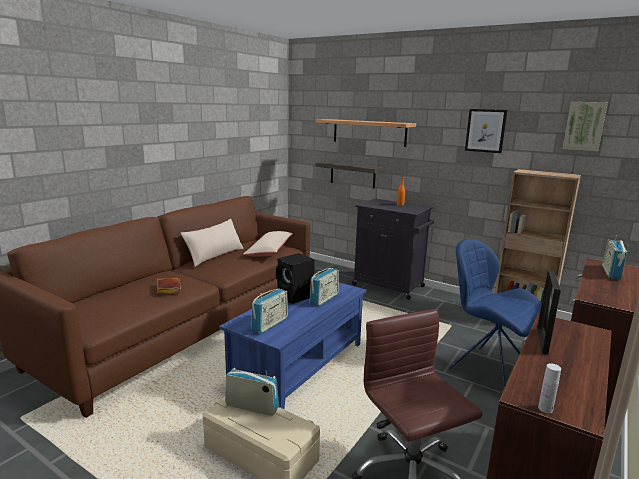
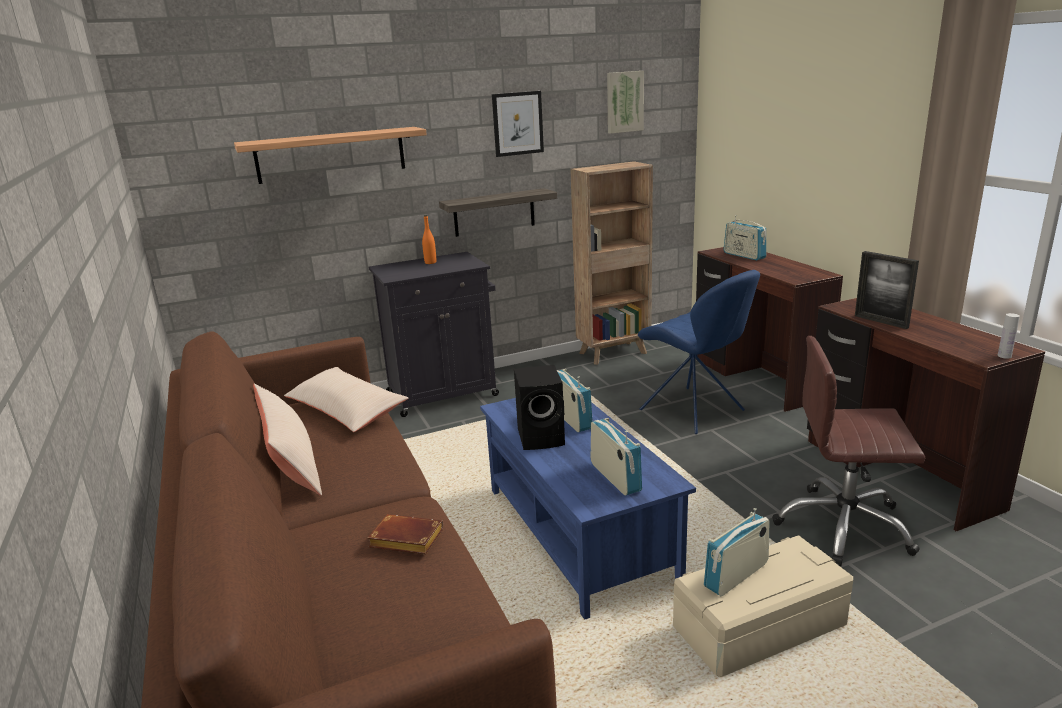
camera: 55 degrees left, 5 degrees up
(352, 174) = (313, 237): shelf -> shelf (494, 212)
(488, 369) = (694, 411): blue chair -> blue chair turned 120 degrees counterclockwise

